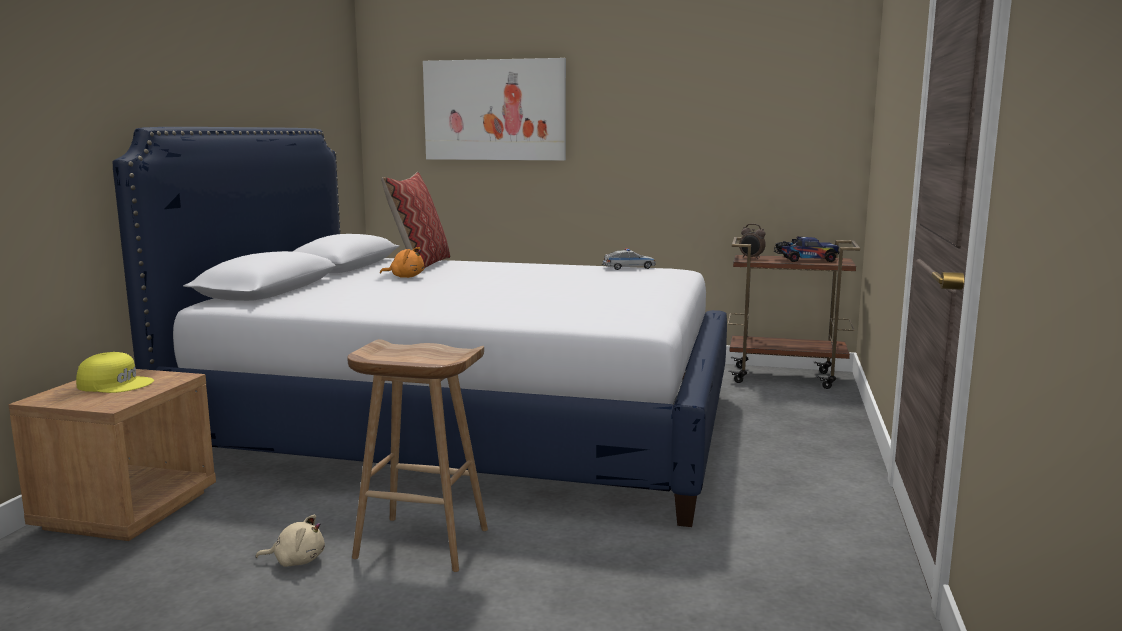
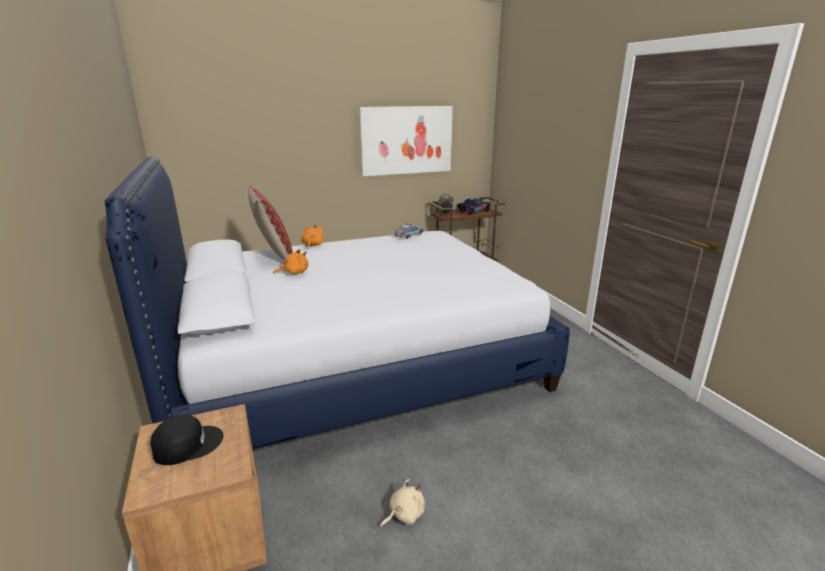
camera: 35 degrees left, 10 degrees up
(116, 384) = (187, 444): yellow cap -> black cap
(420, 544) = (453, 463): brown stool -> none
(485, 262) = (312, 245): none -> orange plush toy
(494, 110) = (264, 127): picture -> picture (406, 140)

